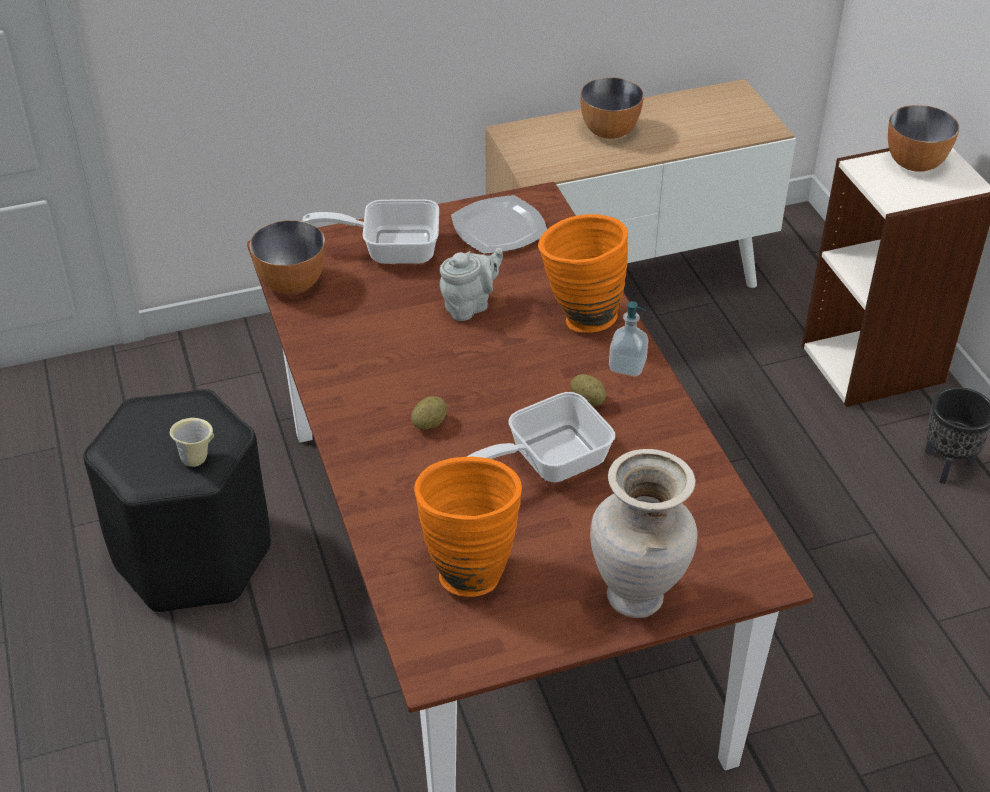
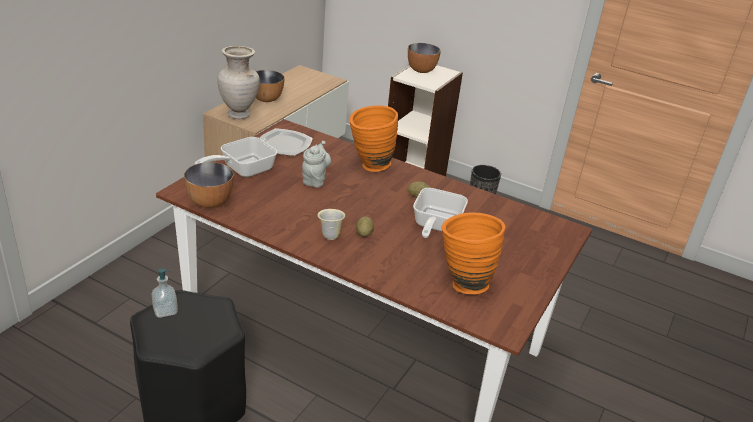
camera: 45 degrees left, 10 degrees down
(196, 458) = (215, 324): beige mug -> beige mug (330, 236)
(627, 366) = (415, 177): soap dispenser -> soap dispenser (165, 311)
(637, 597) = (539, 259): beige vase -> beige vase (239, 115)

